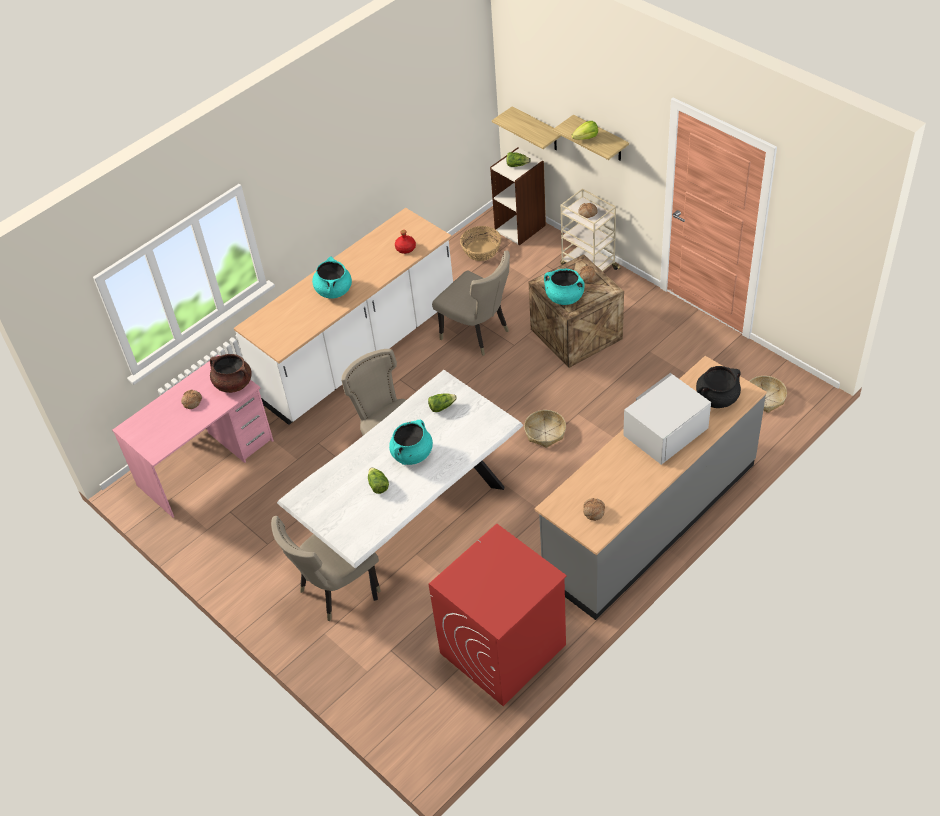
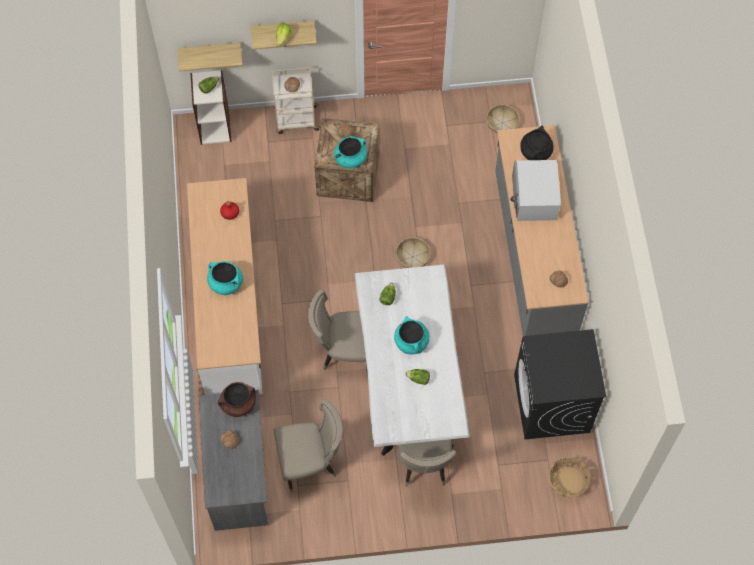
camera: 55 degrees left, 15 degrees up
(206, 463) = (238, 473): pink desk -> grey desk
(478, 334) = (289, 228): beige chair -> beige chair (311, 462)
(481, 251) = (212, 167): basket -> basket (568, 481)
(502, 650) = (552, 404): red washing machine -> black washing machine

